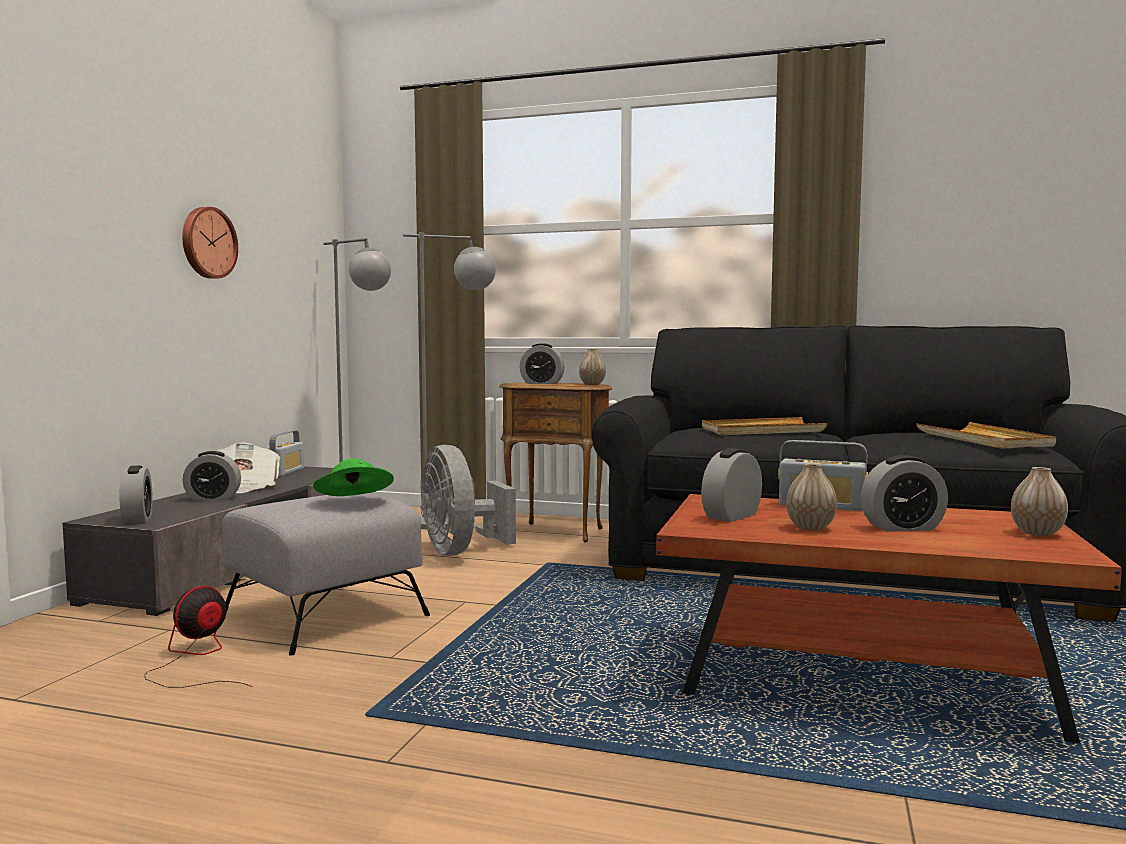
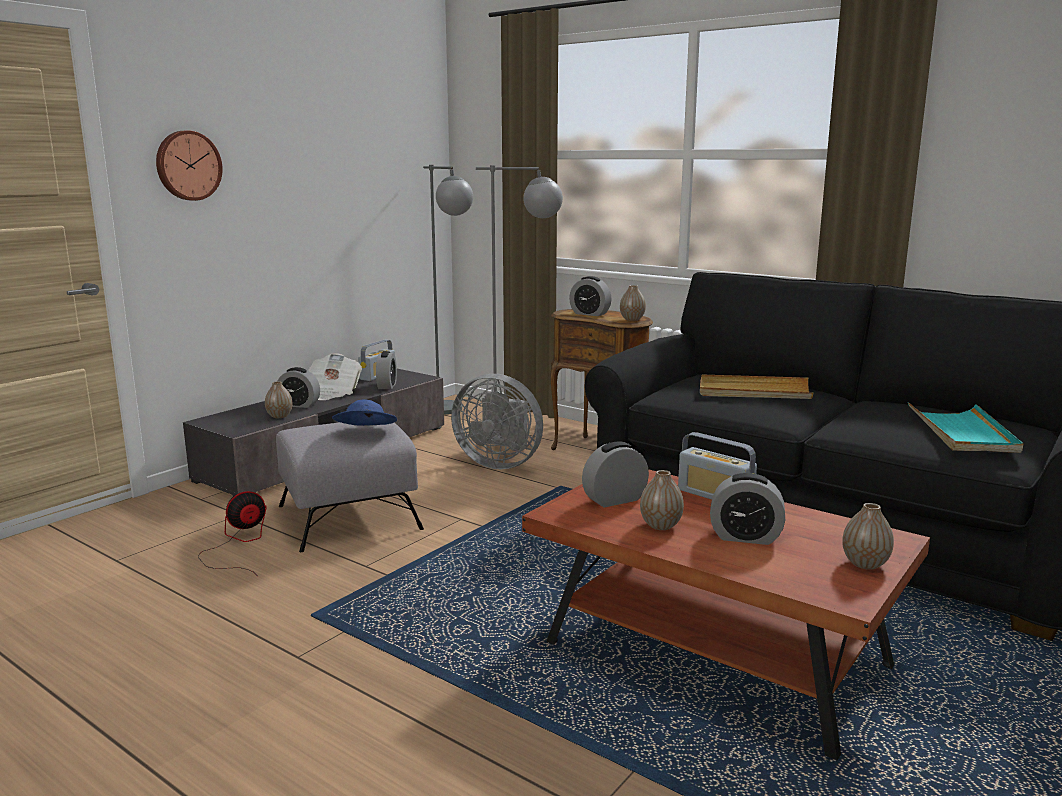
camera: 20 degrees right, 10 degrees up
(137, 519) = (231, 424): alarm clock -> alarm clock (387, 386)
(198, 508) = (279, 416): none -> vase
(207, 243) = (304, 186): wall clock -> wall clock (187, 165)
(353, 501) = (364, 433): green hat -> blue hat
(460, 551) = (499, 463): grey fan -> grey fan turned 60 degrees counterclockwise
(983, 440) = (962, 432): beige tray -> turquoise tray

